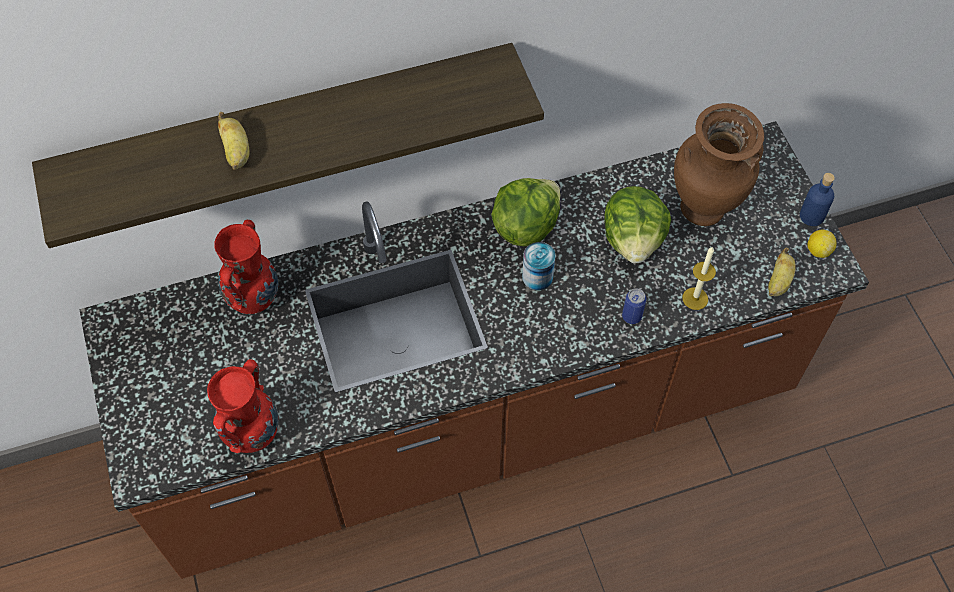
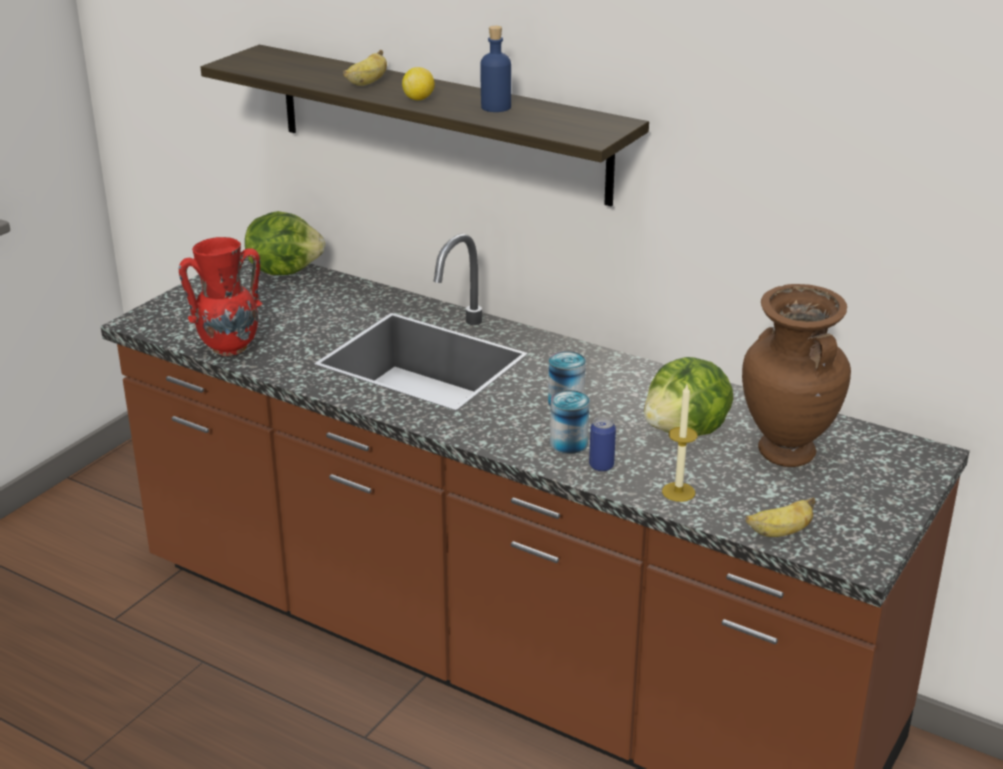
camera: 50 degrees right, 30 degrees down
(254, 298) = (353, 298): red vase -> none
(525, 226) = (608, 374): lettuce -> lettuce (284, 270)
(589, 314) = (568, 443): none -> can
(811, 216) = (896, 519): blue bottle -> blue bottle (496, 107)
(818, 250) = (862, 541): lemon -> lemon (419, 99)

